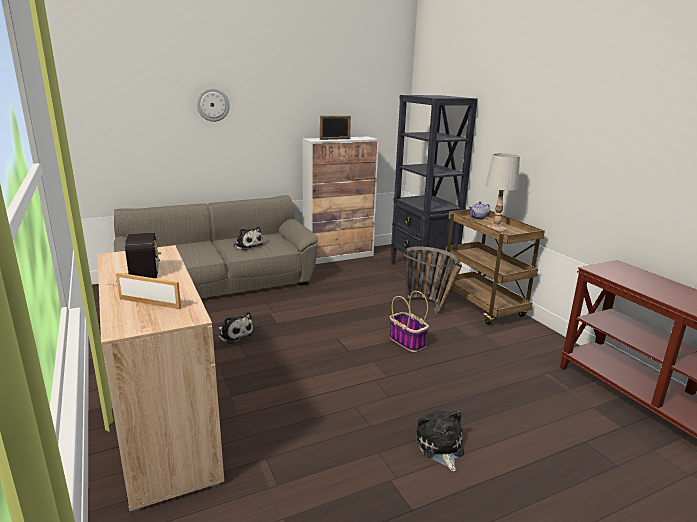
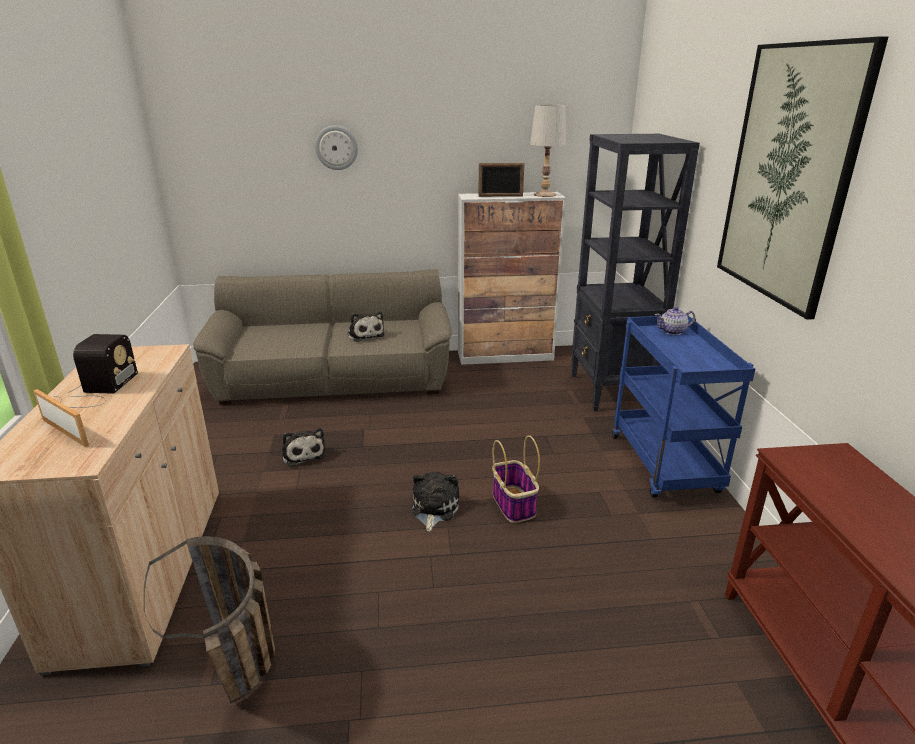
camera: 20 degrees right, 5 degrees up
(431, 308) = (583, 456): basket -> basket (242, 677)
(440, 447) = (449, 687): plush toy -> plush toy (433, 509)
(483, 307) = (665, 466): brown cart -> blue cart
(496, 228) = (684, 354): white table lamp -> white table lamp (544, 195)
(552, 113) = (788, 175): none -> picture

